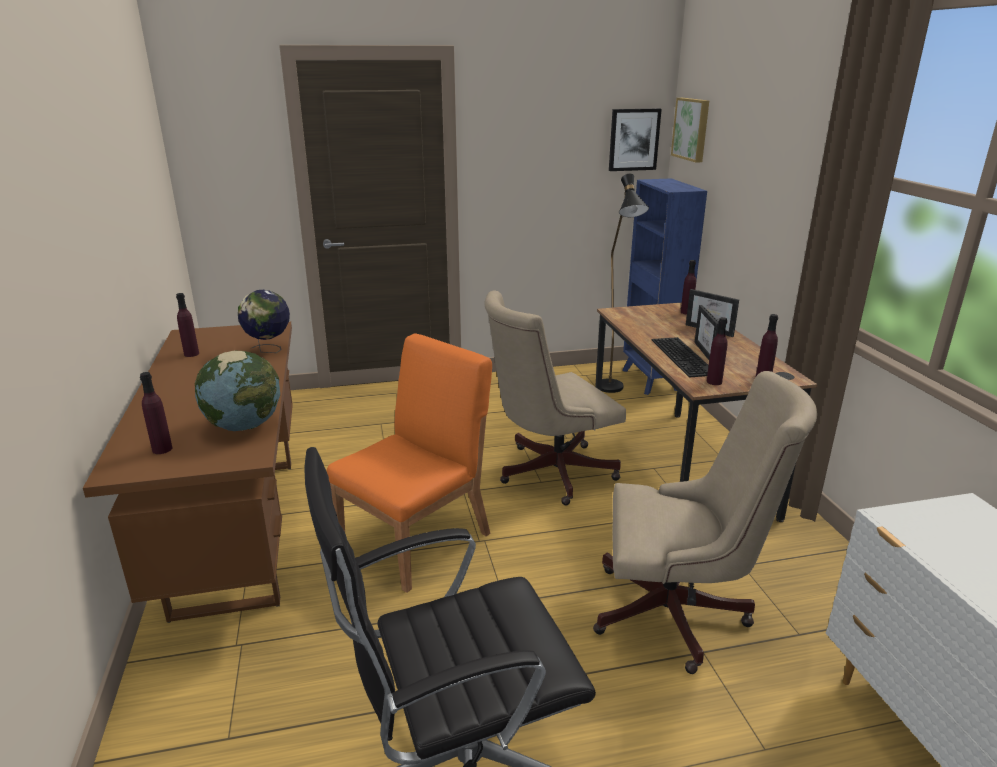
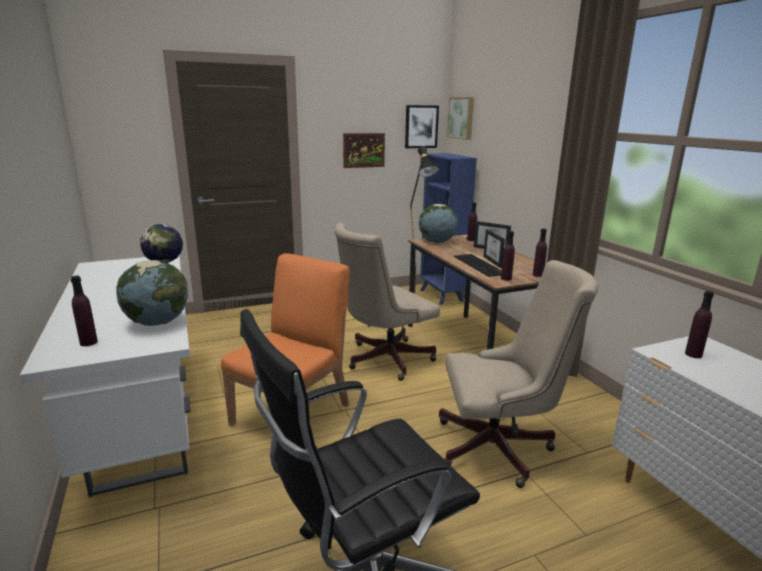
camera: 10 degrees left, 5 degrees down
(191, 354) = (100, 277): purple bottle -> purple bottle (693, 354)
(237, 530) = (142, 419): brown desk -> white desk
(548, 174) = (363, 150): none -> picture
(635, 314) = (437, 242): none -> globe

